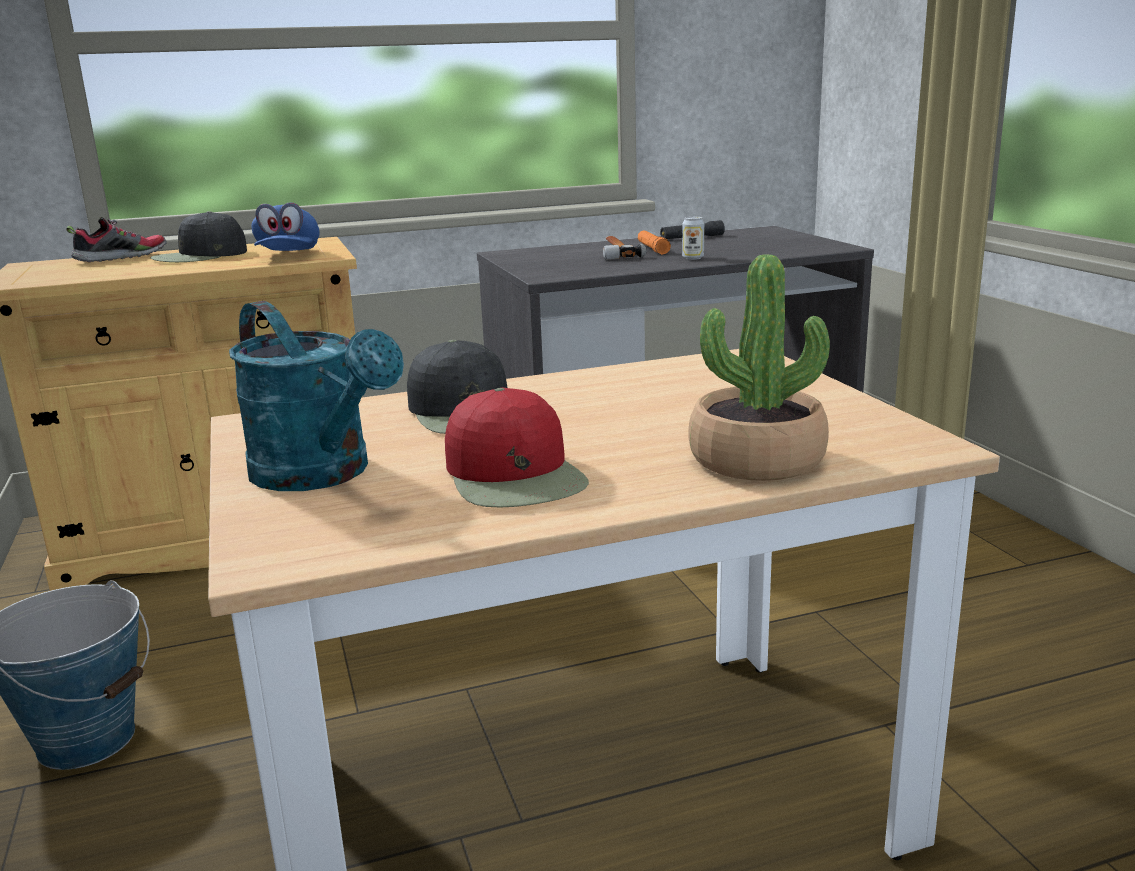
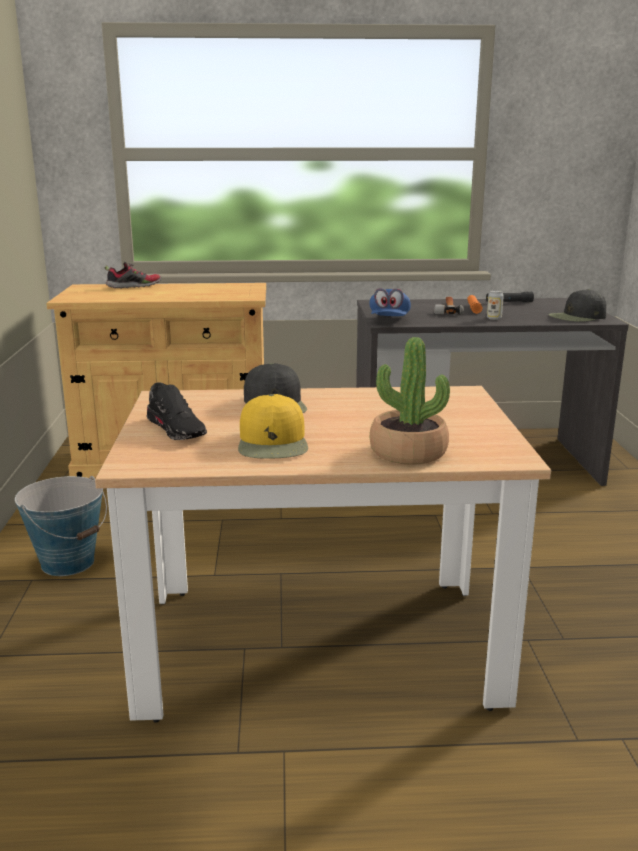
camera: 15 degrees right, 0 degrees up
(199, 256) = (177, 290): black cap -> black cap (577, 317)
(288, 256) = (227, 295): blue cap -> blue cap (389, 321)
(322, 475) = (178, 429): turquoise watering can -> black shoe
(515, 475) = (273, 443): red cap -> yellow cap

